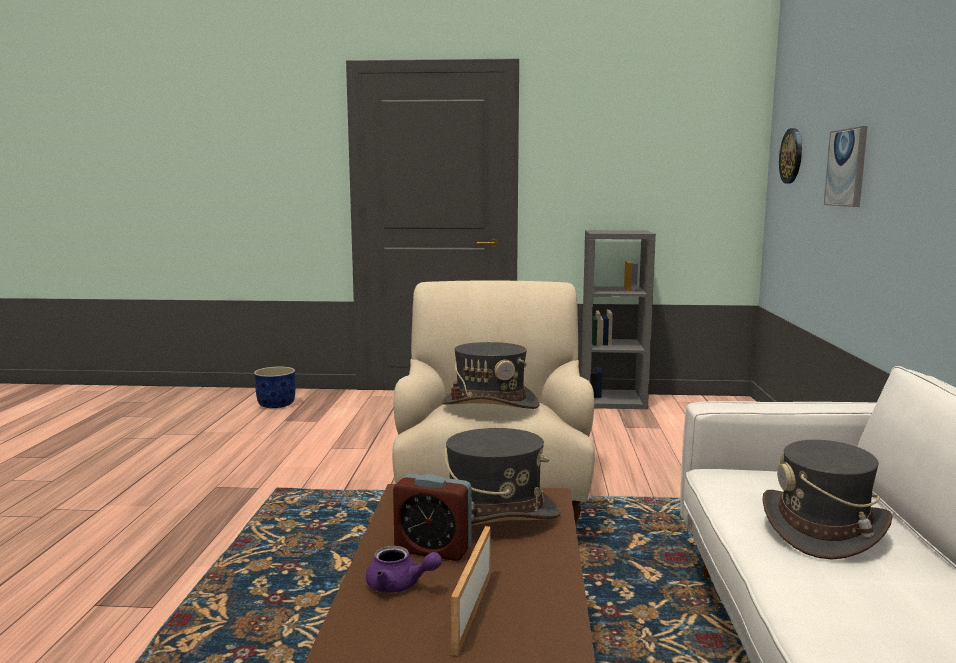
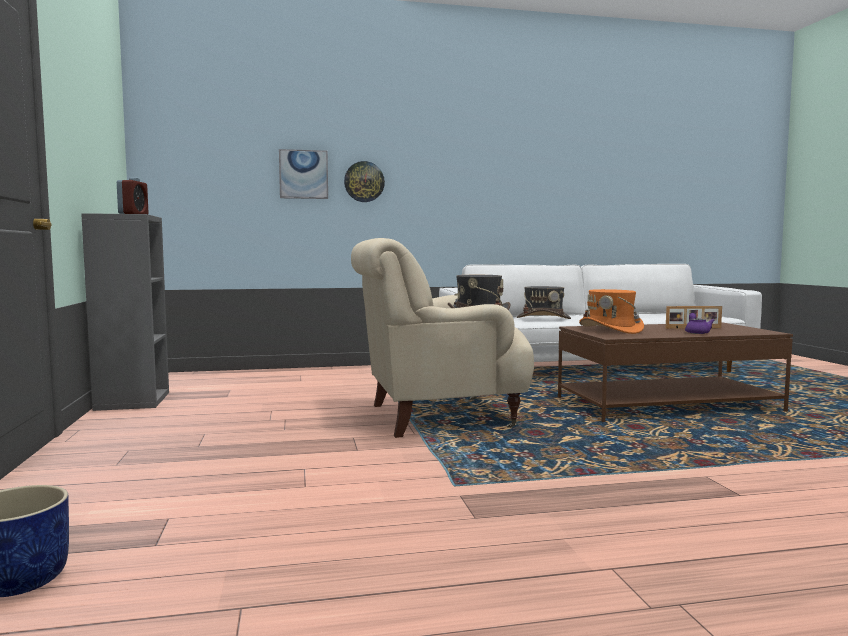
camera: 105 degrees left, 5 degrees down
(433, 549) = (660, 332): alarm clock -> alarm clock (133, 214)
(494, 515) = (611, 329): grey hat -> orange hat
(792, 156) = (195, 160): wall clock -> wall clock (364, 181)

